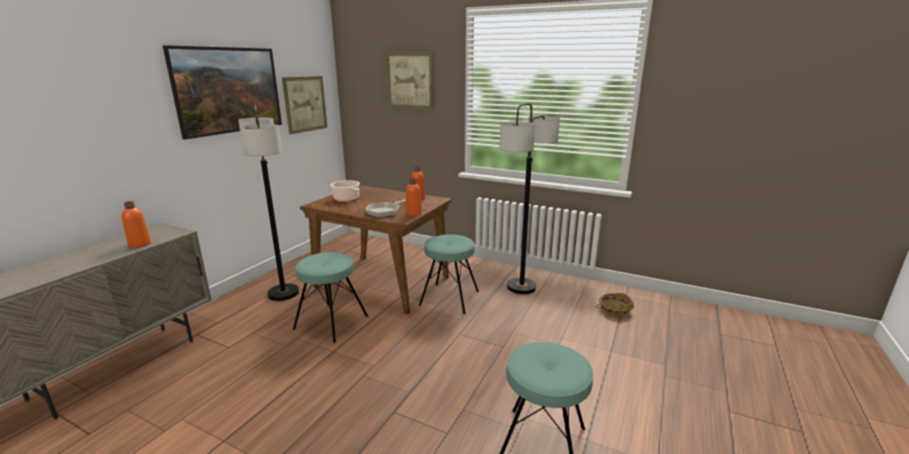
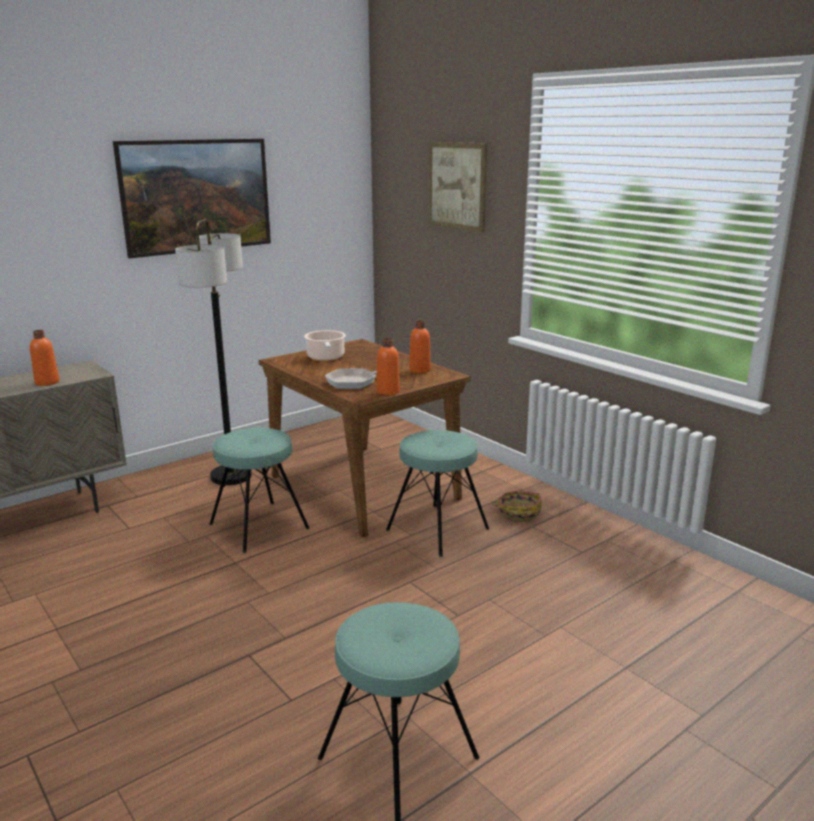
camera: 25 degrees right, 0 degrees up
(305, 104) = (312, 215): picture -> none
(521, 287) = (562, 537): floor lamp -> none
(614, 309) = (693, 607): basket -> basket (518, 512)

